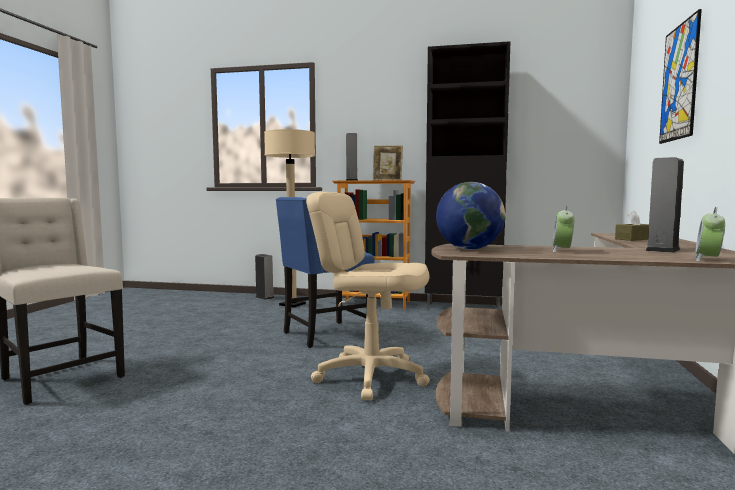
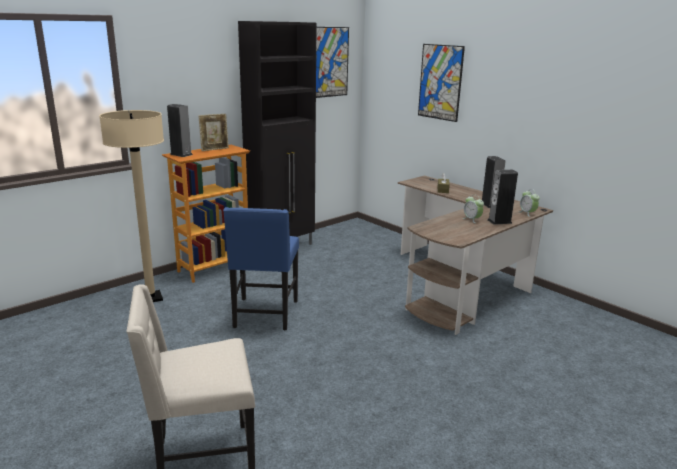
camera: 55 degrees left, 15 degrees up
(264, 297) = (96, 301): speaker -> speaker (499, 221)
(371, 376) = (369, 329): beige office chair -> none
(469, 249) = (442, 232): globe -> none
(565, 97) = (330, 62): none -> picture

